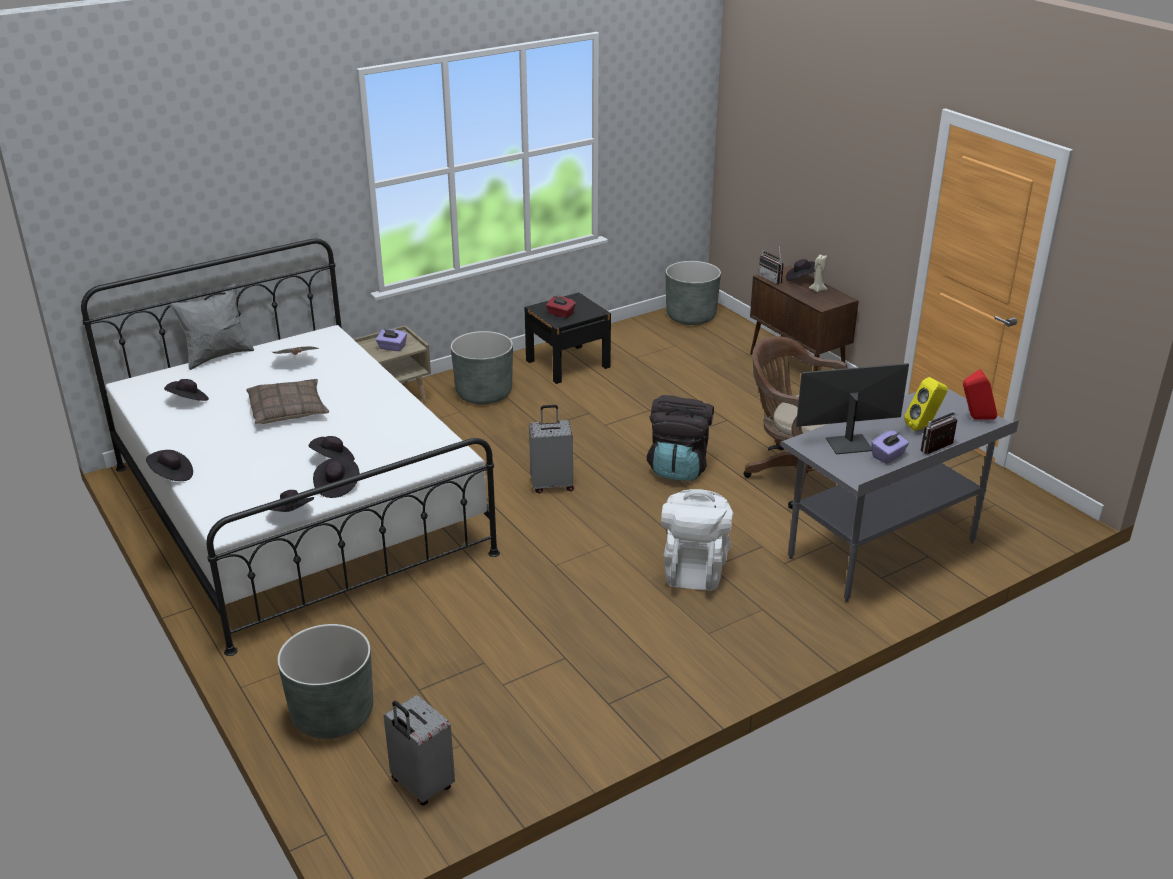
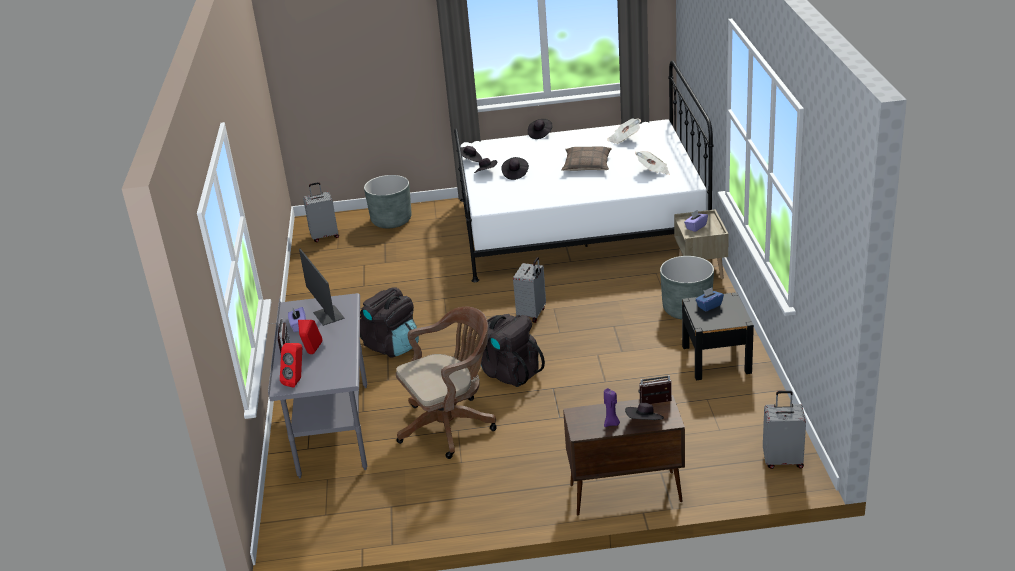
camera: 120 degrees right, 0 degrees up
(189, 401) = (624, 139): black hat -> newspaper
(218, 356) = (682, 148): grey pillow -> none
(560, 314) = (709, 306): red tissue box -> blue tissue box
(691, 316) = (783, 460): grey planter -> grey suitcase
(694, 569) = (392, 346): white backpack -> black backpack
(817, 290) = (611, 423): beige candle -> purple candle
(848, 443) = (327, 316): monitor -> monitor turned 135 degrees clockwise
(923, 427) = (312, 353): yellow speaker -> red speaker

